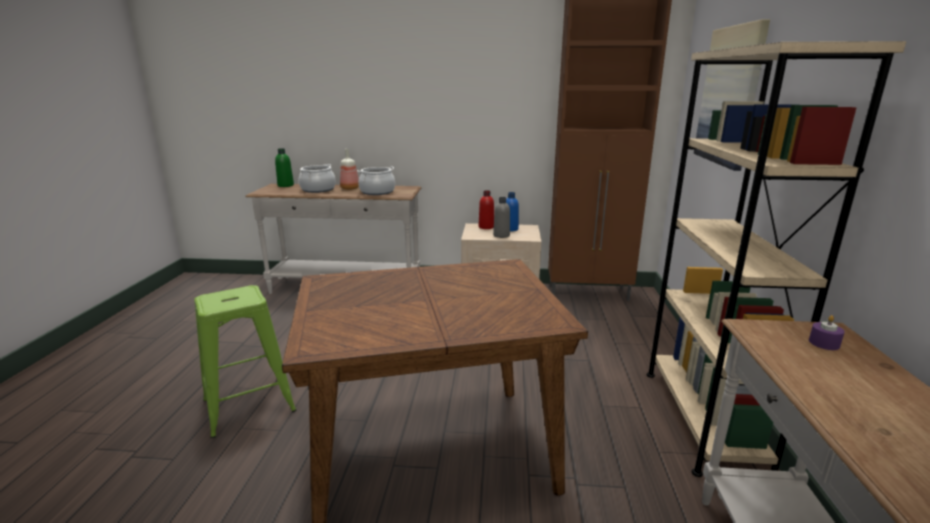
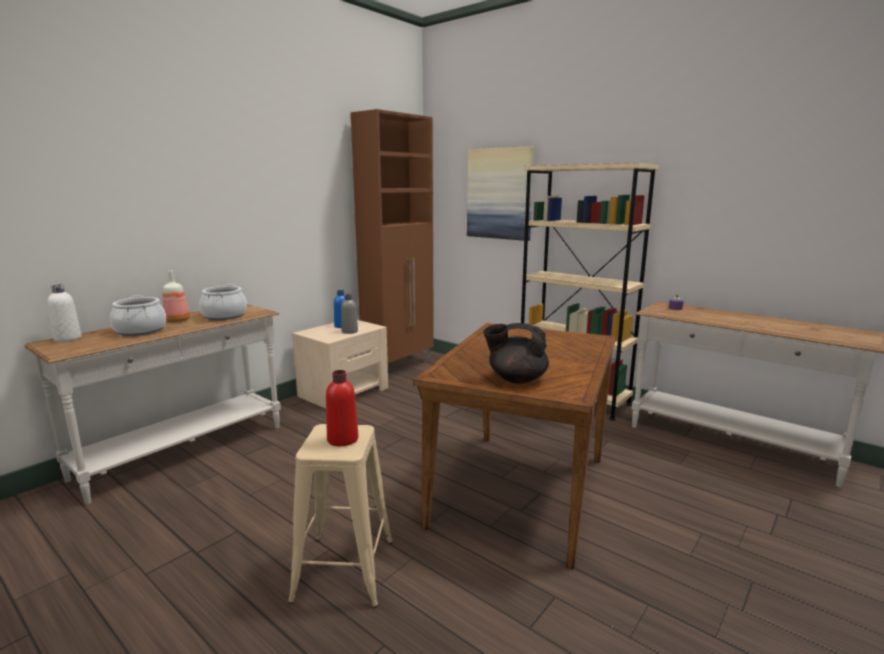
camera: 55 degrees left, 5 degrees down
(248, 405) = (344, 570): green stool -> beige stool
(285, 185) = (67, 338): green bottle -> white bottle
(337, 312) = (516, 379): none -> black teapot
(486, 227) = (319, 330): red bottle -> red bottle (342, 439)

